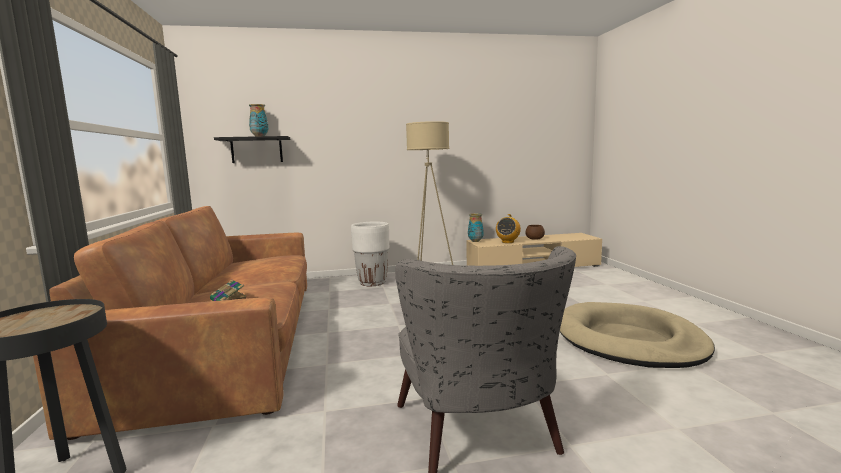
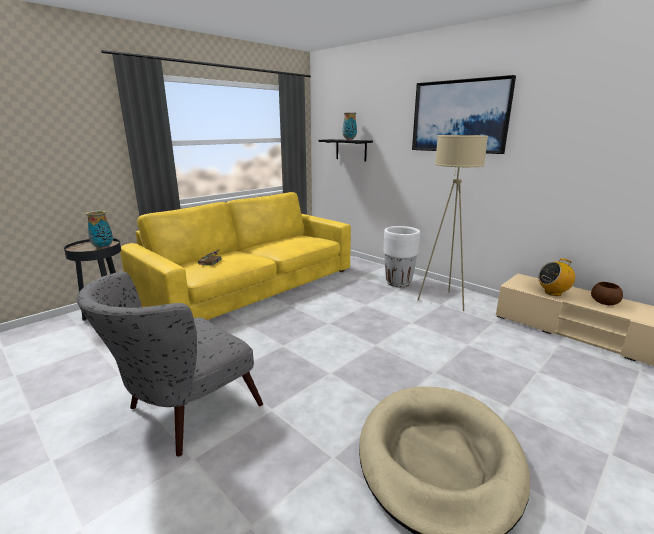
camera: 55 degrees right, 10 degrees up
(229, 340) = (251, 285): brown sofa -> yellow sofa
(392, 111) = (459, 116): none -> picture
(475, 241) = (520, 278): vase -> vase (103, 247)

